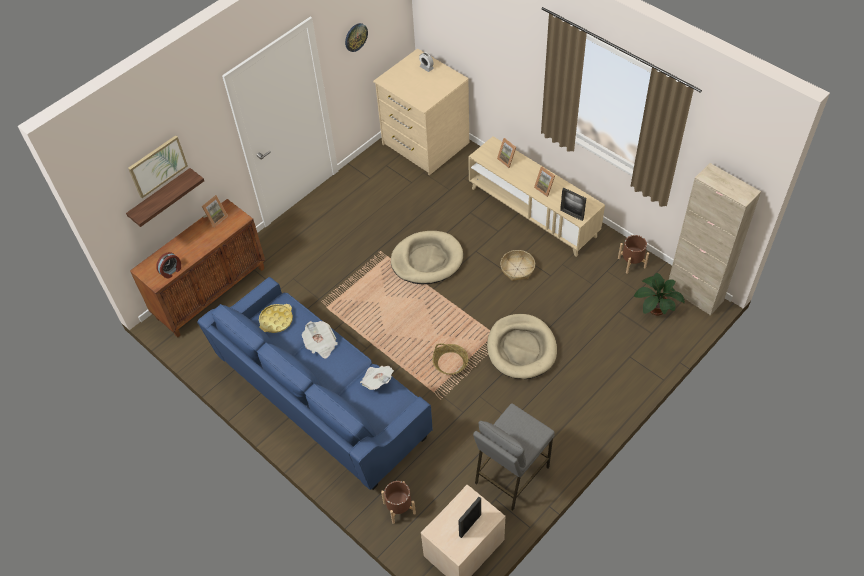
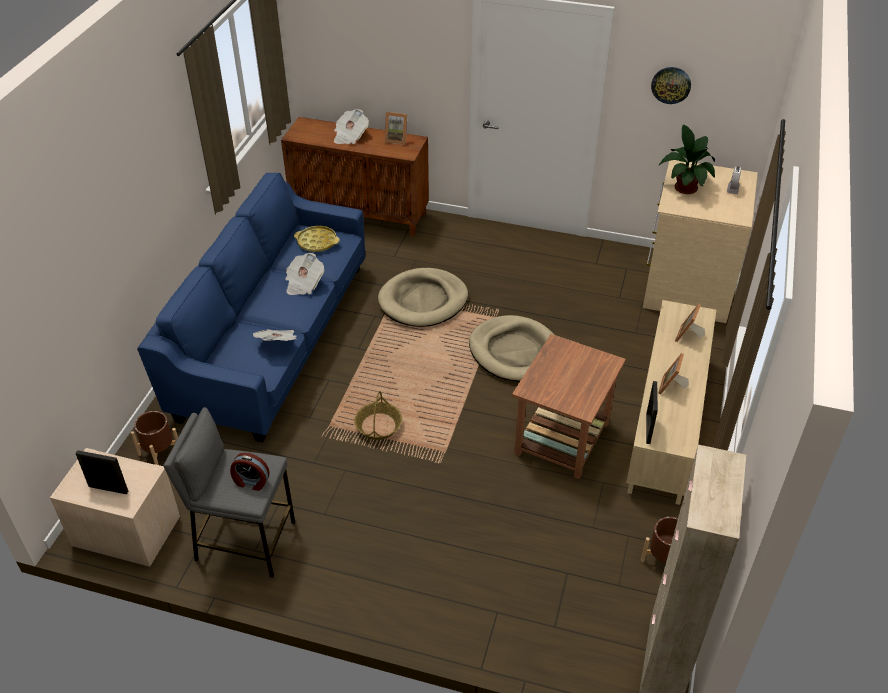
camera: 60 degrees right, 10 degrees down
(157, 166) = (365, 31): picture -> none
(161, 198) = (359, 72): shelf -> none
(171, 271) = (312, 139): alarm clock -> alarm clock (251, 482)
(188, 246) = (350, 136): none -> newspaper
(517, 269) = (561, 439): basket -> brown side table
(521, 348) = (439, 486): beige dog bed -> beige dog bed (423, 301)
(654, 307) = (603, 616): potted plant -> potted plant (685, 186)

